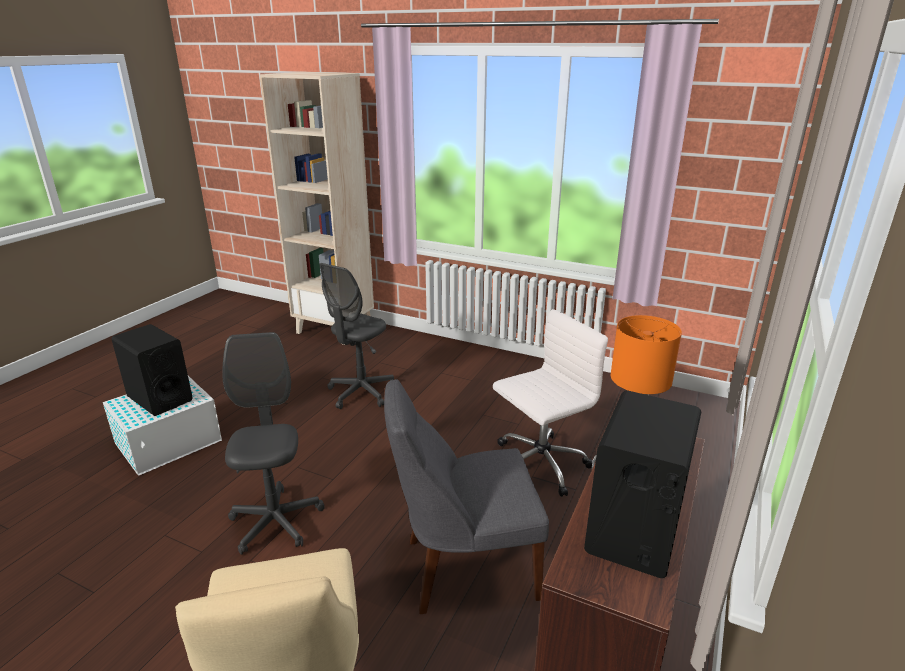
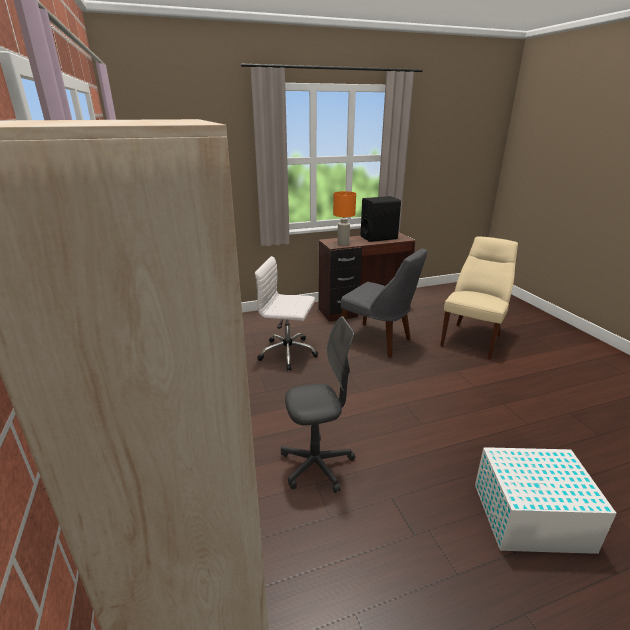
camera: 135 degrees left, 0 degrees up
(159, 398) = (542, 479): black speaker -> none
(276, 522) = (453, 397): grey office chair -> none

